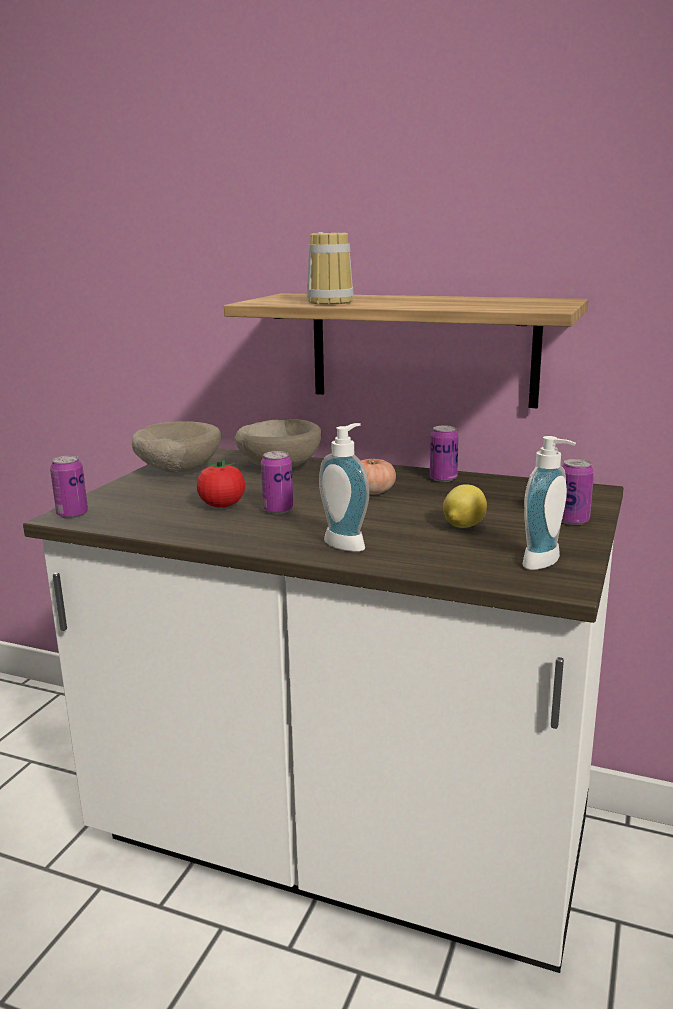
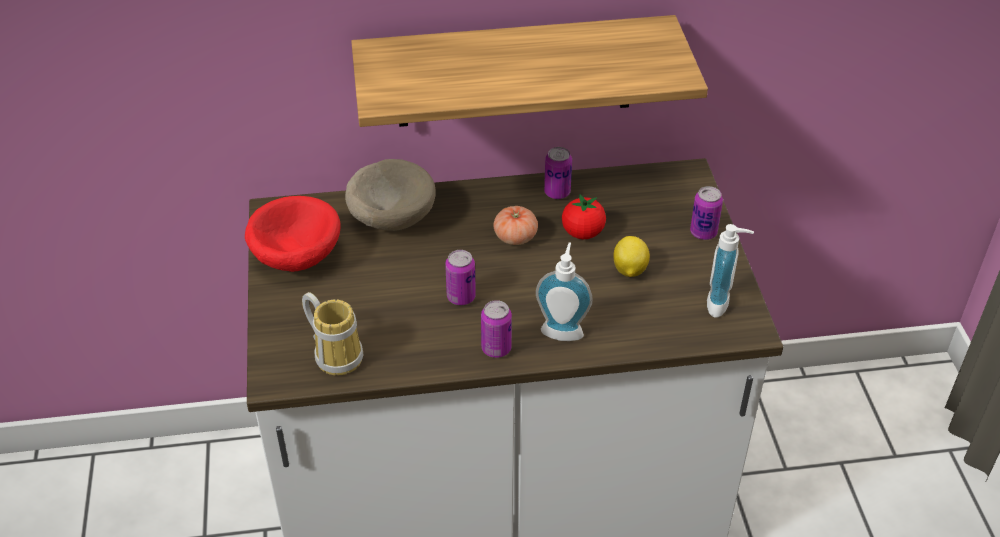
camera: 30 degrees left, 25 degrees up
(72, 514) = (281, 372): can -> can (496, 348)
(177, 470) = (295, 256): beige bowl -> red bowl
(222, 506) = (405, 308): tomato -> tomato (582, 233)
(330, 301) = (457, 82): mug -> mug (336, 353)

